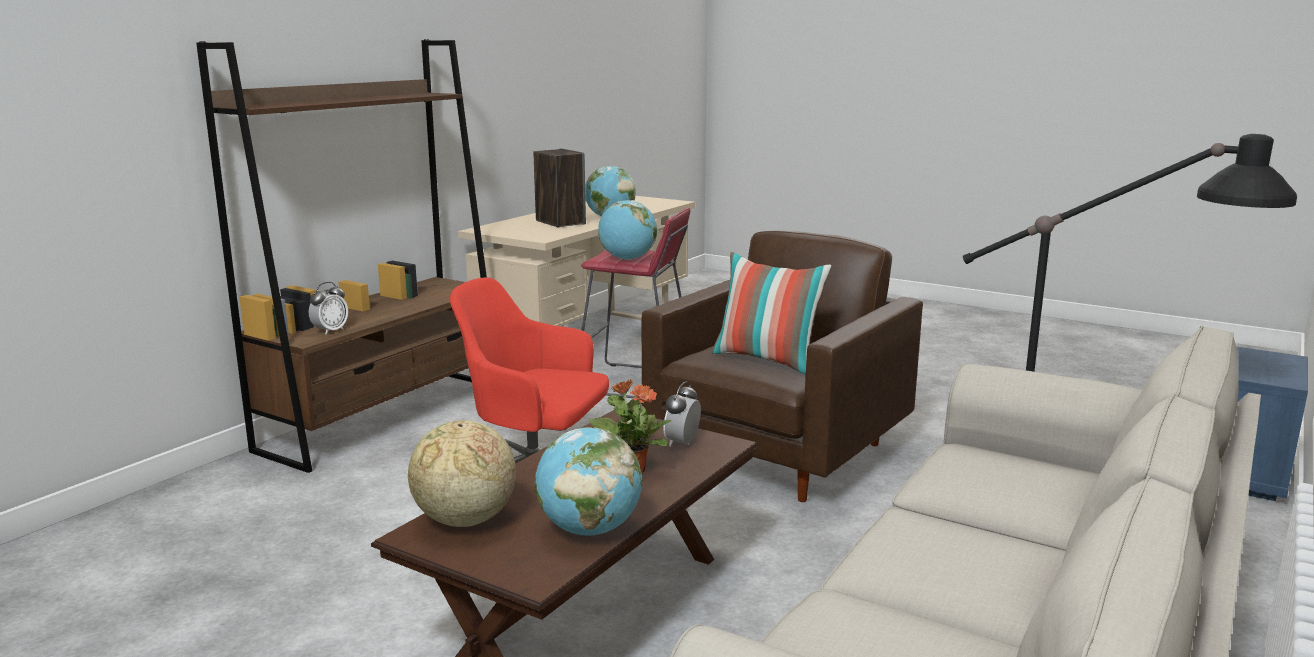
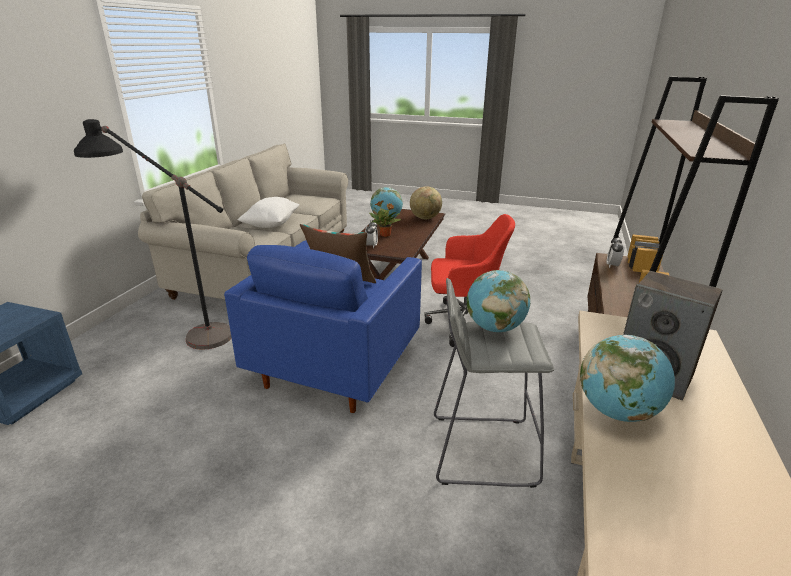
camera: 165 degrees right, 10 degrees up
(637, 383) = (481, 449): red stool -> grey stool
(778, 455) = (335, 366): brown armchair -> blue armchair
(965, 532) = (271, 224): none -> white pillow

